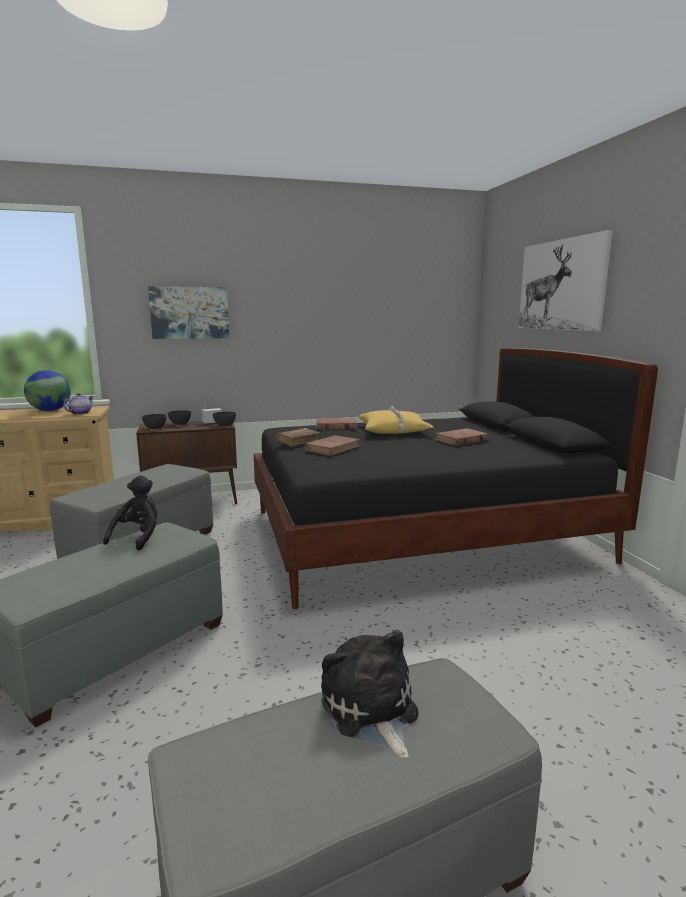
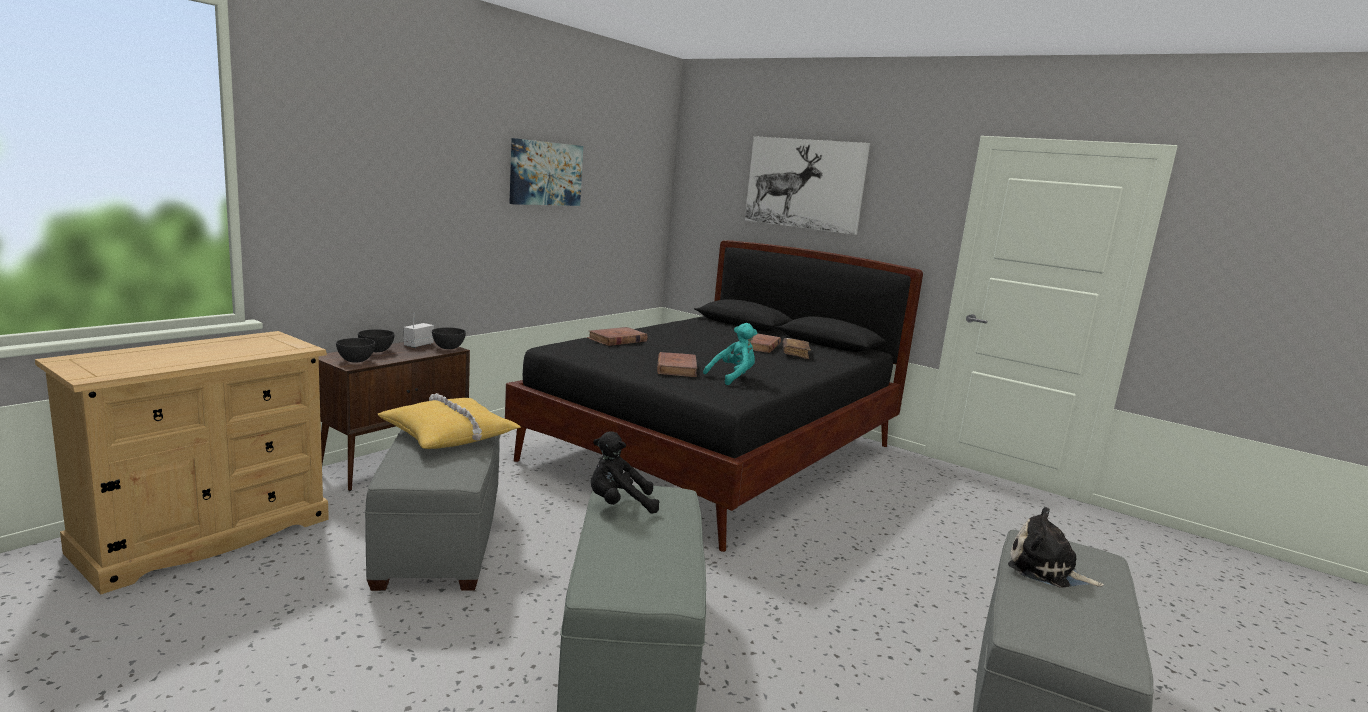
camera: 40 degrees left, 0 degrees up
(50, 411) = (204, 348): globe -> none
(80, 413) = (279, 348): teapot -> none
(138, 537) = (619, 505): black plush toy -> black plush toy turned 75 degrees counterclockwise
(190, 313) = (382, 183): picture -> picture (545, 173)
(298, 442) = (624, 364): brown book -> brown book (795, 353)
(363, 459) = (733, 377): none -> turquoise plush toy
(393, 430) = (678, 339): yellow pillow -> yellow pillow (449, 434)

